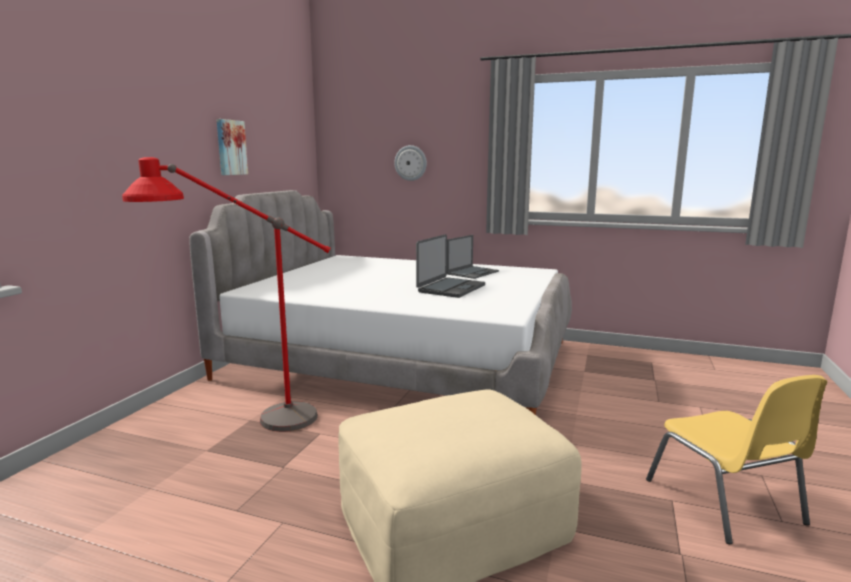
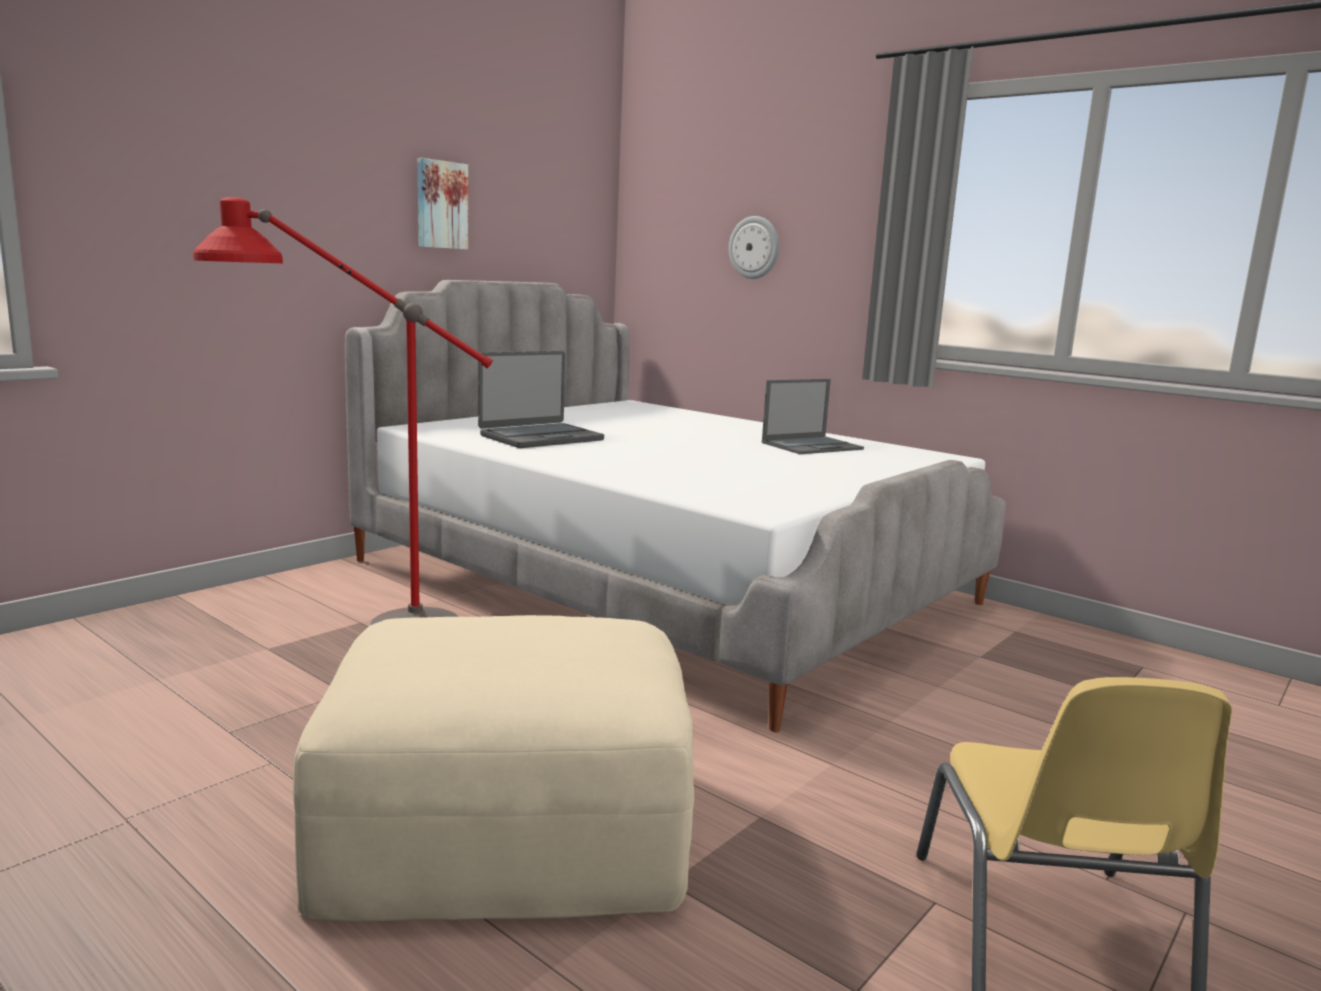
camera: 20 degrees right, 0 degrees up
(450, 288) = (733, 462): laptop -> laptop (540, 437)

